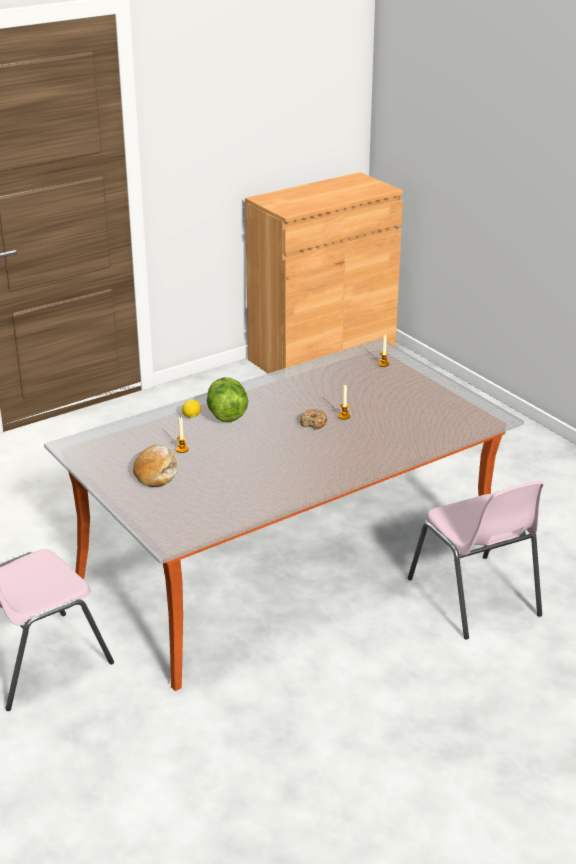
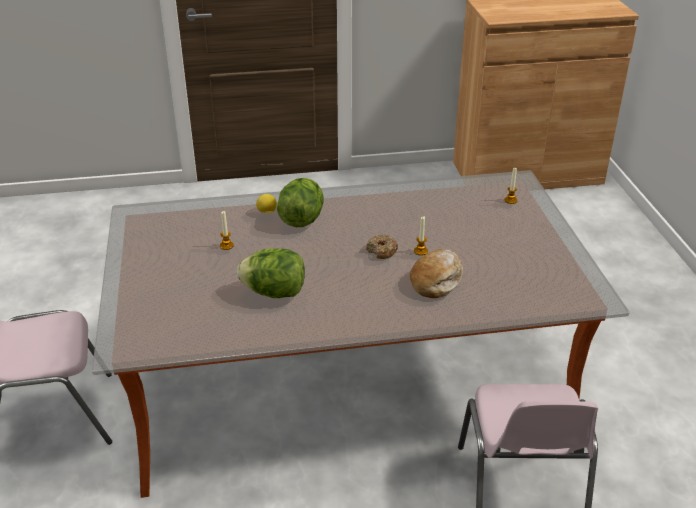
camera: 25 degrees right, 5 degrees up
(156, 472) = (180, 265): bread -> bread (436, 280)
(255, 472) = (274, 292): none -> lettuce

